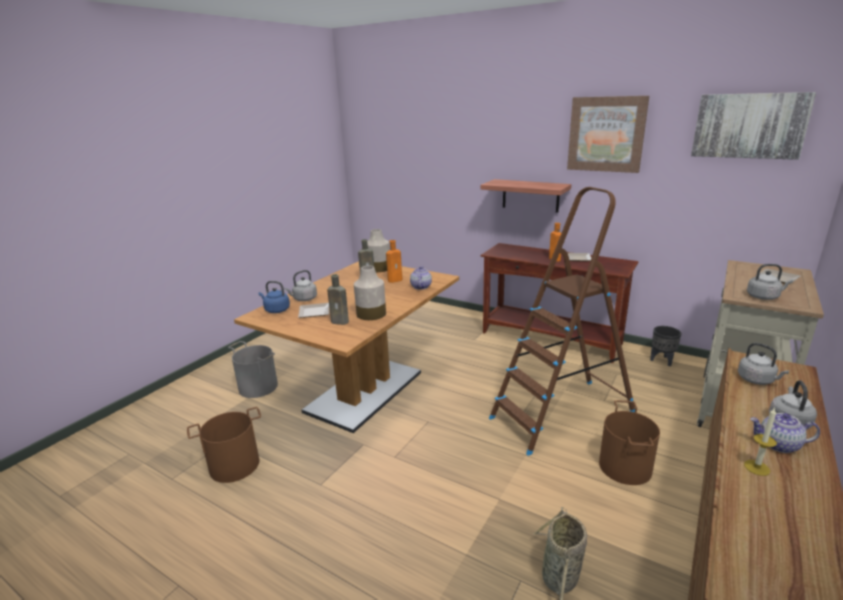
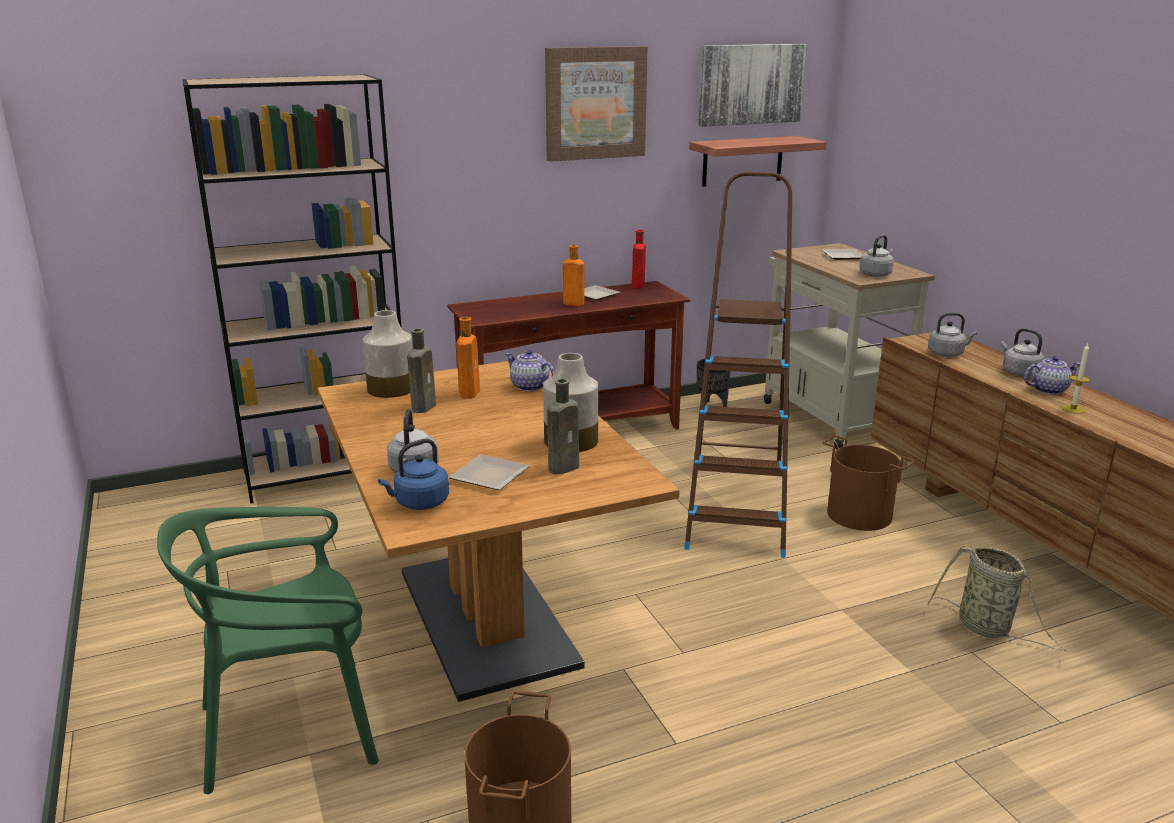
camera: 55 degrees left, 0 degrees up
(258, 386) = (290, 728): grey bucket -> green chair
(425, 310) = (329, 473): none -> beige bookcase
(530, 195) = (491, 212): shelf -> shelf (742, 161)
(617, 260) = (638, 286): none -> red bottle
(778, 445) = (1048, 390): teapot -> teapot turned 150 degrees counterclockwise

